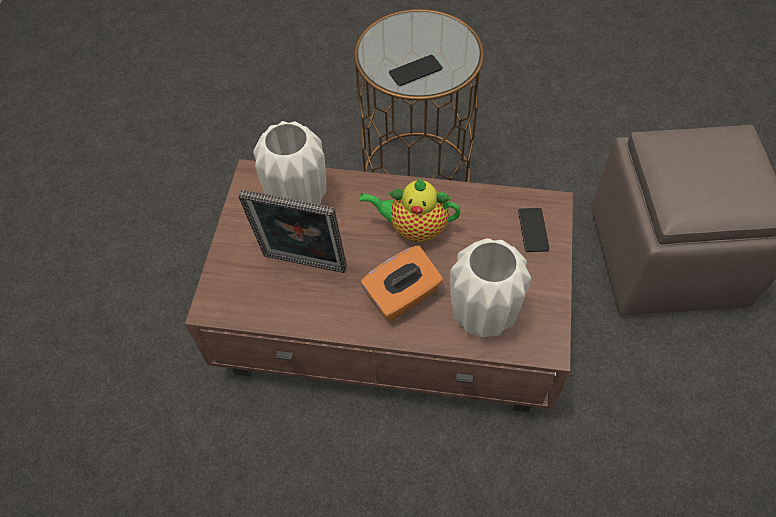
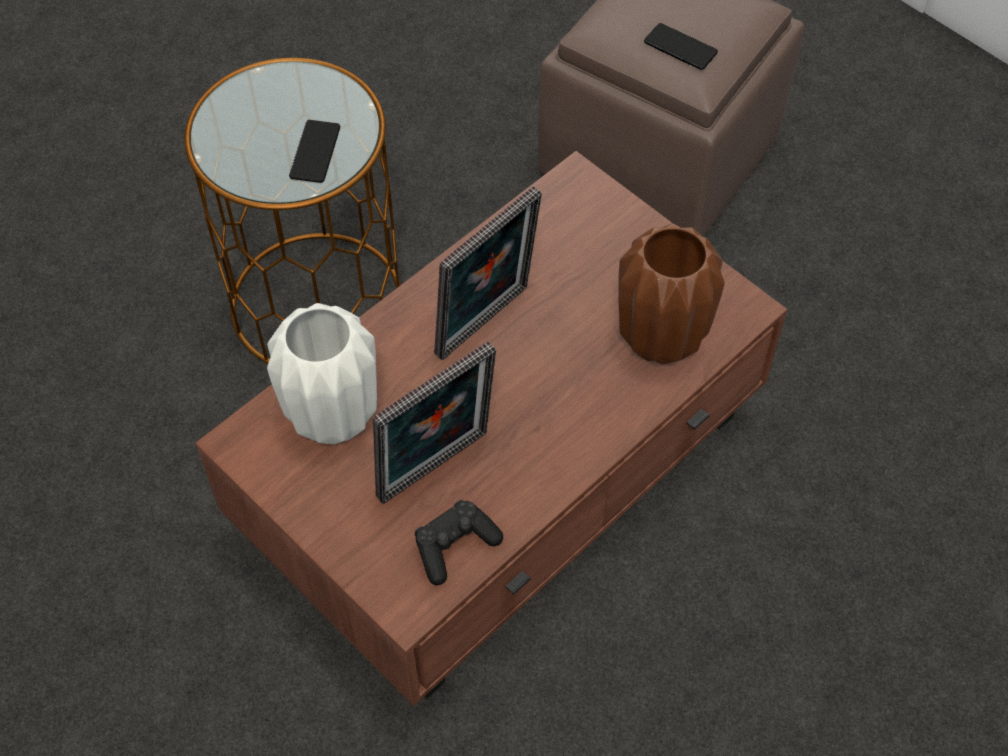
camera: 55 degrees left, 0 degrees up
(263, 304) = (454, 546): none -> black game controller
(402, 296) = (569, 396): orange tissue box -> none
(414, 228) = (487, 325): teapot -> picture frame
(483, 317) = (662, 338): white vase -> brown vase
(533, 230) = (592, 219): phone -> phone (680, 47)

